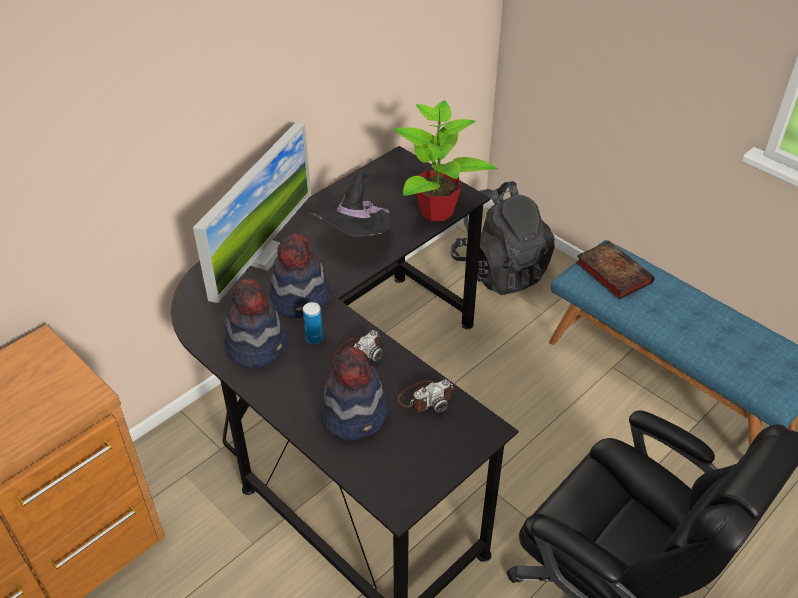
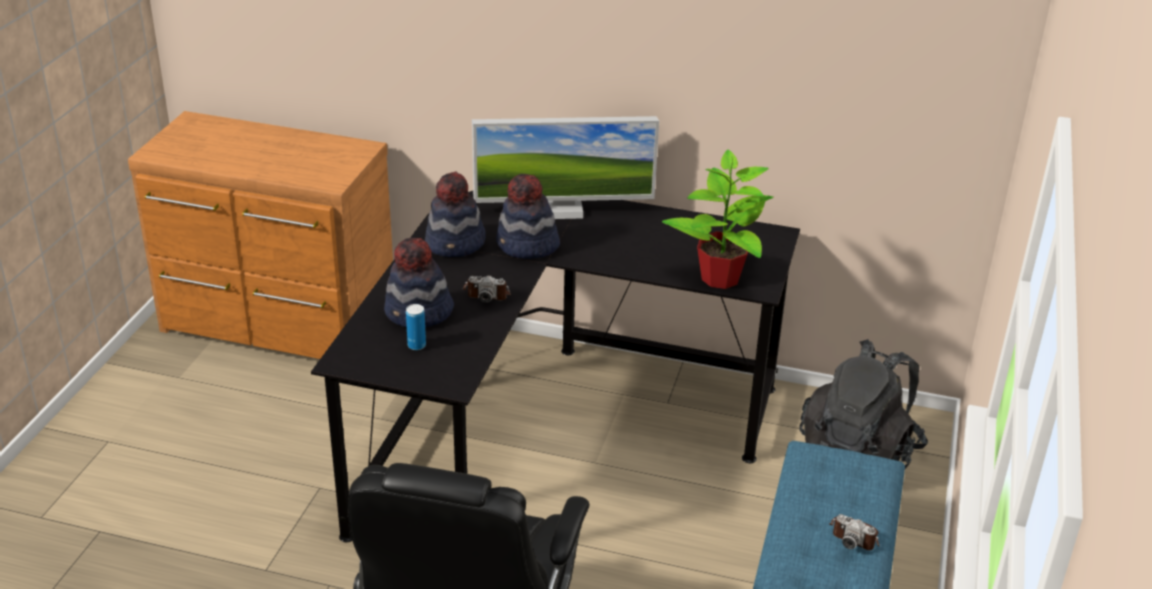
camera: 60 degrees right, 10 degrees down
(314, 338) = (487, 267): can -> can (416, 345)
(355, 241) = (629, 248): black hat -> none
(425, 398) = (465, 342): camera -> camera (855, 535)
(611, 272) = (838, 473): book -> none

